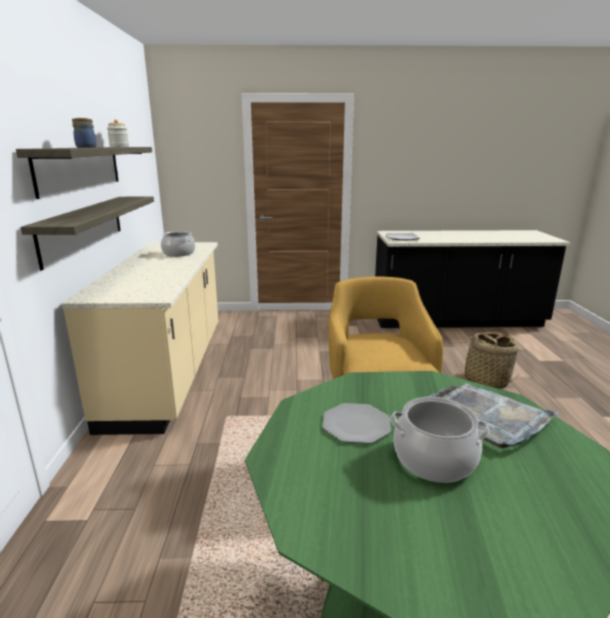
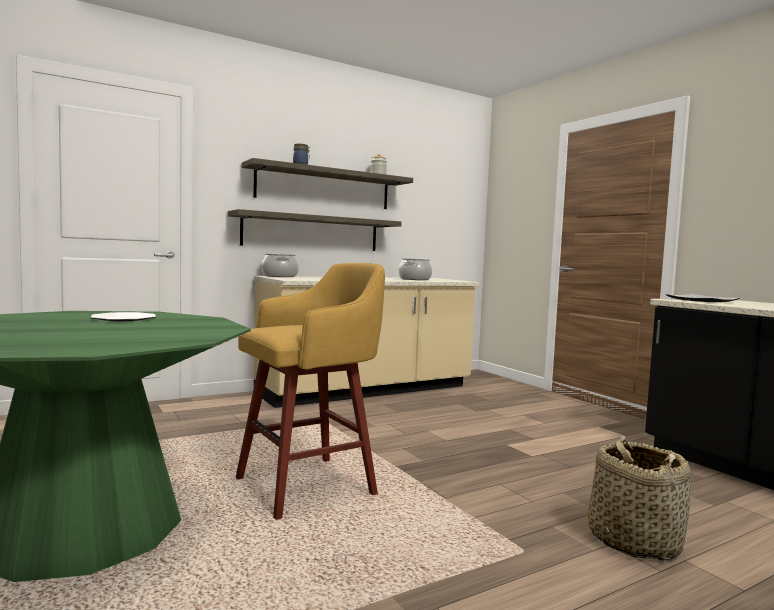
camera: 60 degrees right, 15 degrees down
(434, 459) = (71, 328): cooking pot -> cooking pot (280, 276)
(486, 416) = (153, 335): grey tray -> none

